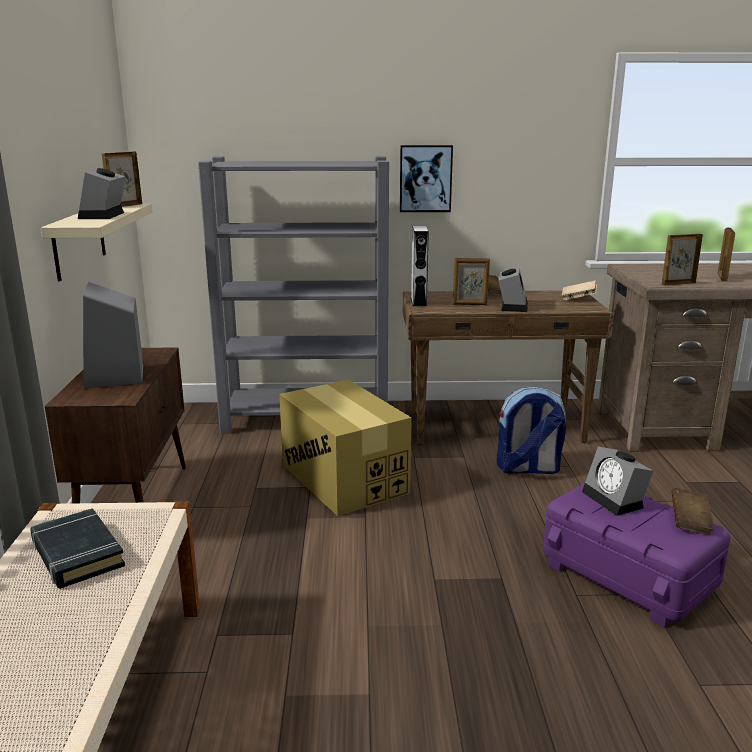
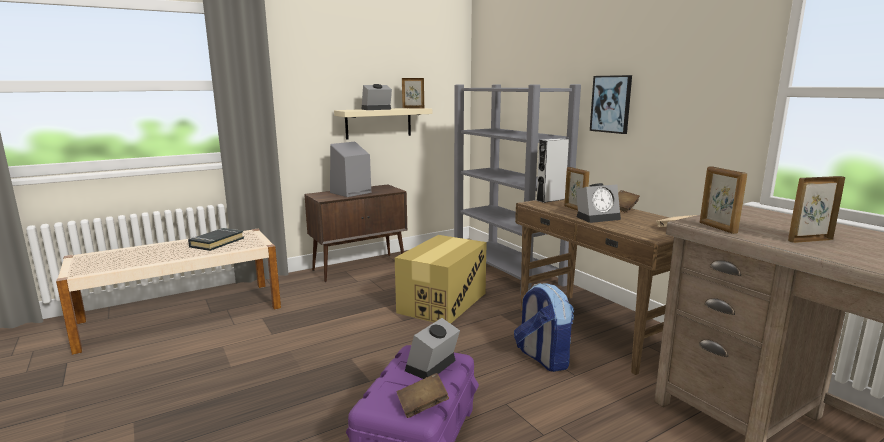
camera: 60 degrees right, 5 degrees down
(677, 284) = (717, 228): picture frame -> picture frame turned 150 degrees counterclockwise

